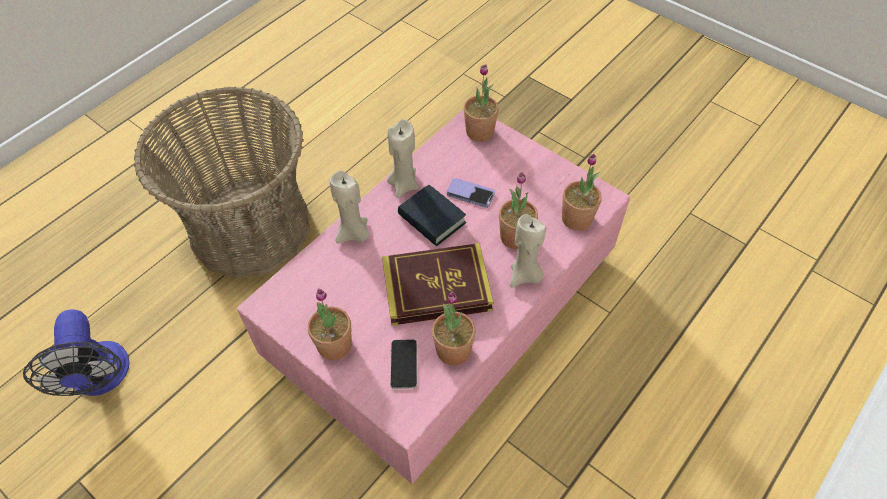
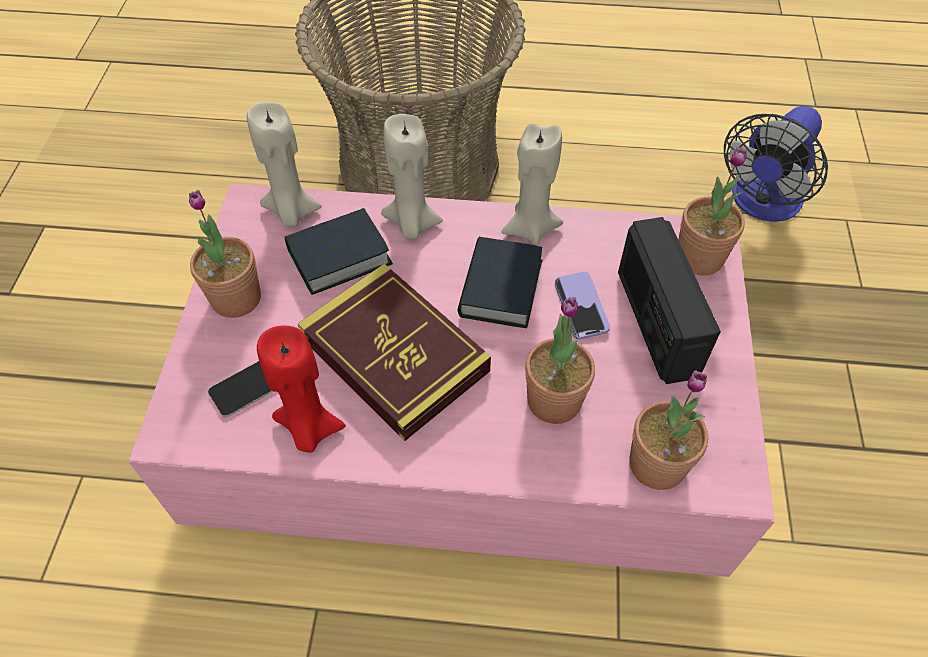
camera: 55 degrees right, 0 degrees up
(101, 378) = (160, 171): fan -> fan (761, 203)
(347, 279) = (339, 257): none -> book
(453, 350) = (309, 429): potted plant -> red candle
(503, 171) = (655, 322): none -> radio
(525, 275) = (495, 450): beige candle -> beige candle (291, 212)

